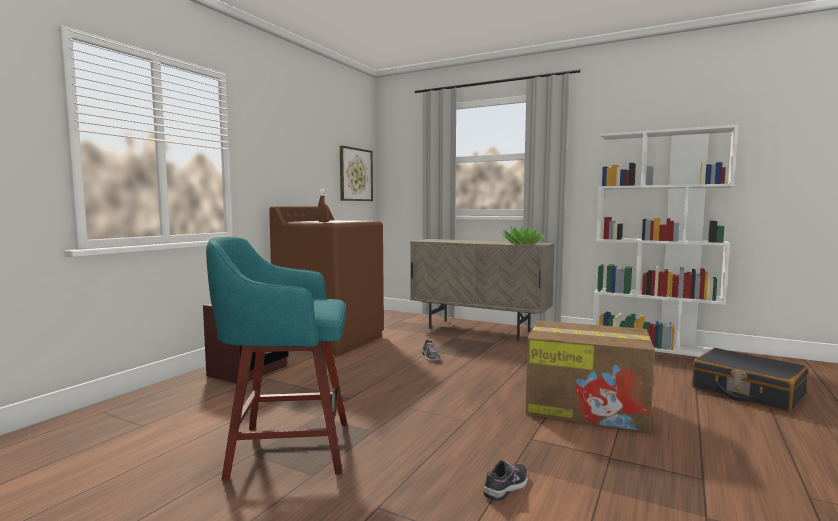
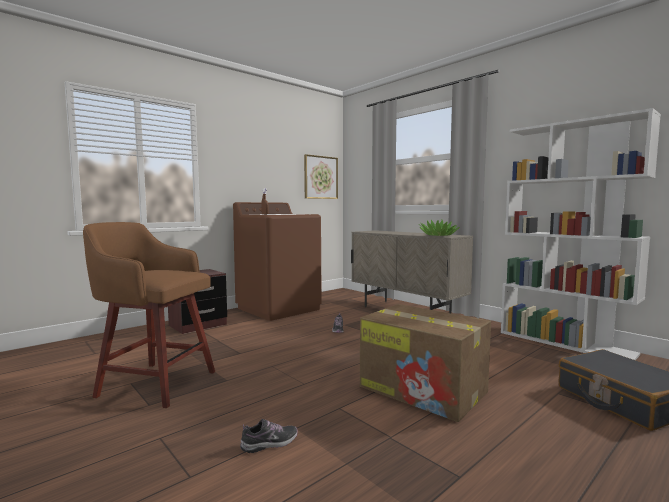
camera: 20 degrees right, 0 degrees up
(286, 449) = (155, 383): turquoise stool -> brown stool

